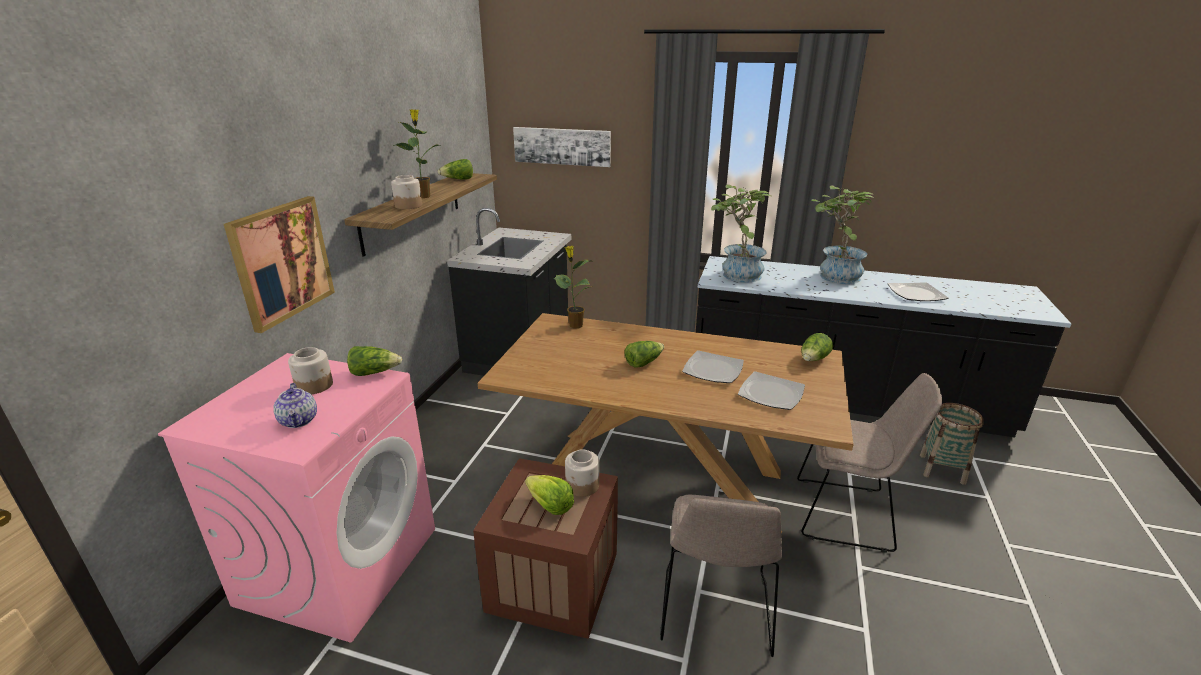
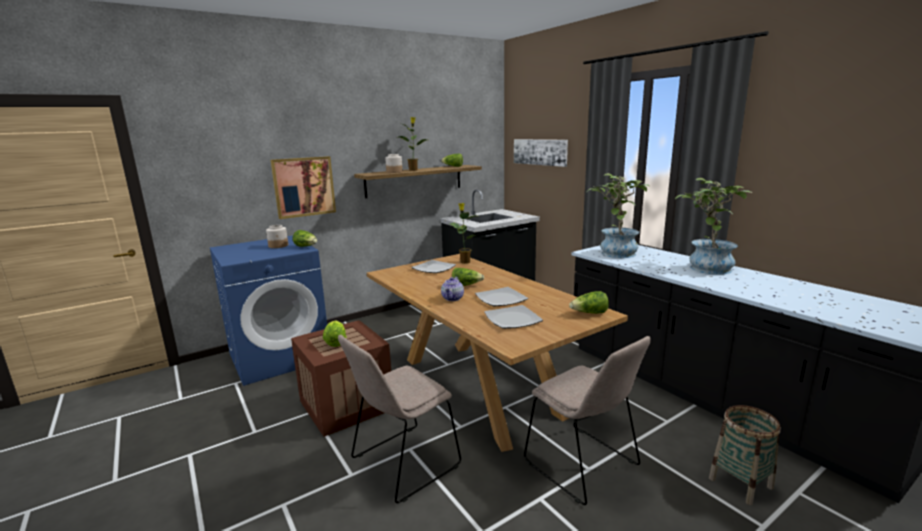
camera: 40 degrees right, 10 degrees down
(299, 421) = (249, 254): teapot -> teapot (453, 298)
(340, 564) = (280, 356): pink washing machine -> blue washing machine
(582, 485) = (364, 340): jar -> none
(915, 294) = (768, 291): plate -> plate (434, 268)

